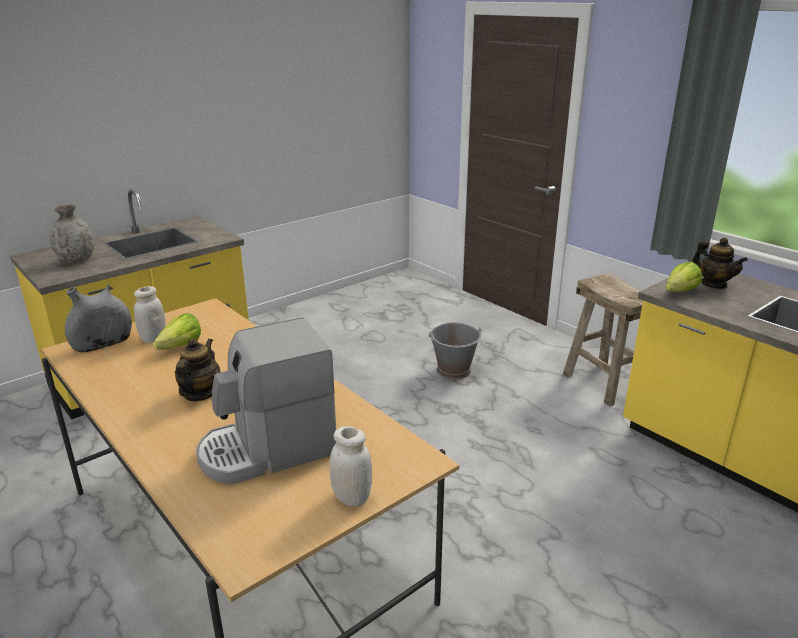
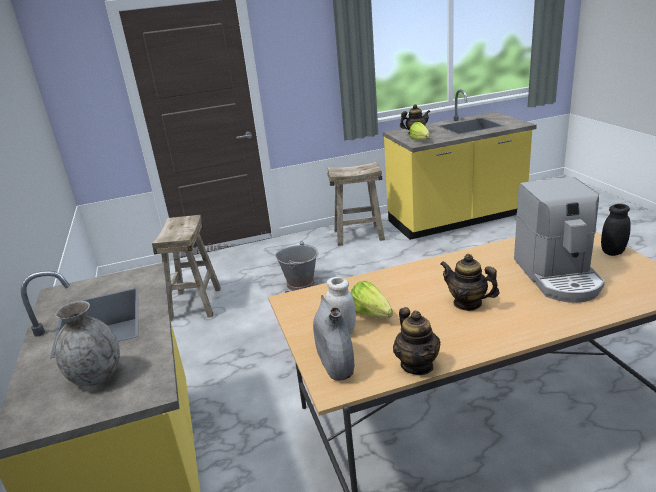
camera: 65 degrees left, 0 degrees up
(91, 379) = (417, 365): none -> teapot
(351, 497) = (613, 252): white jar -> black jar
(384, 323) = (194, 303): none -> beige stool

